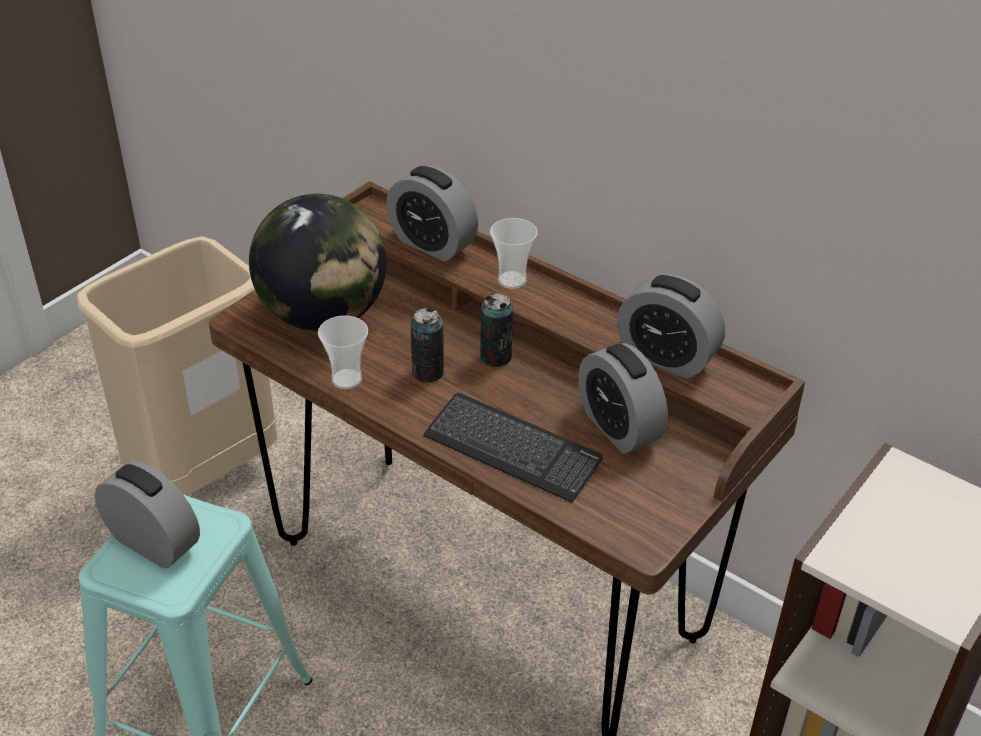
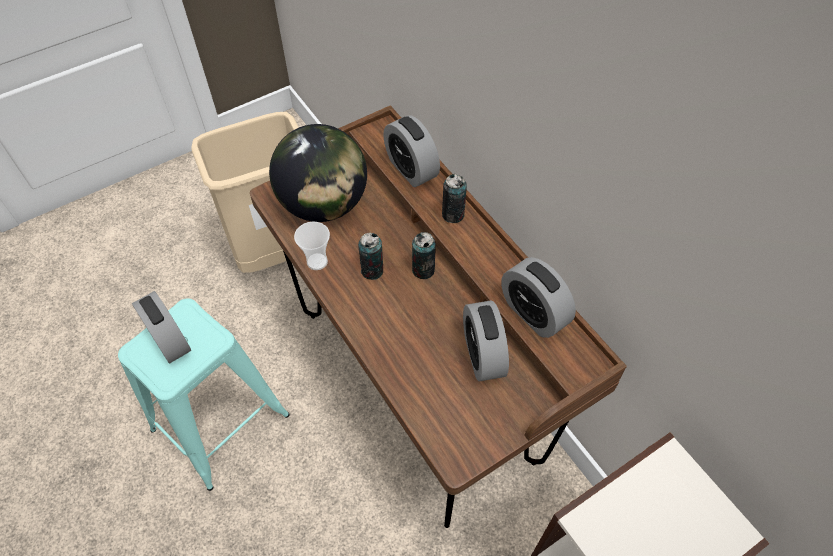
camera: 20 degrees right, 15 degrees up
(512, 280) = (453, 215): cup -> can
(512, 449) = (401, 352): keyboard -> none

